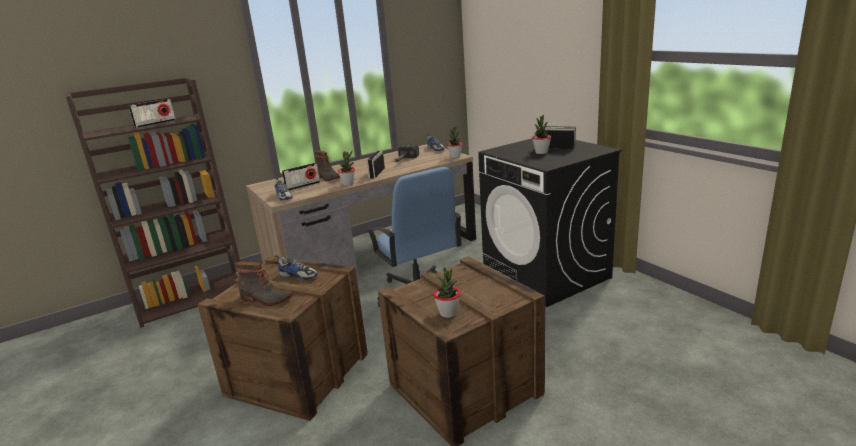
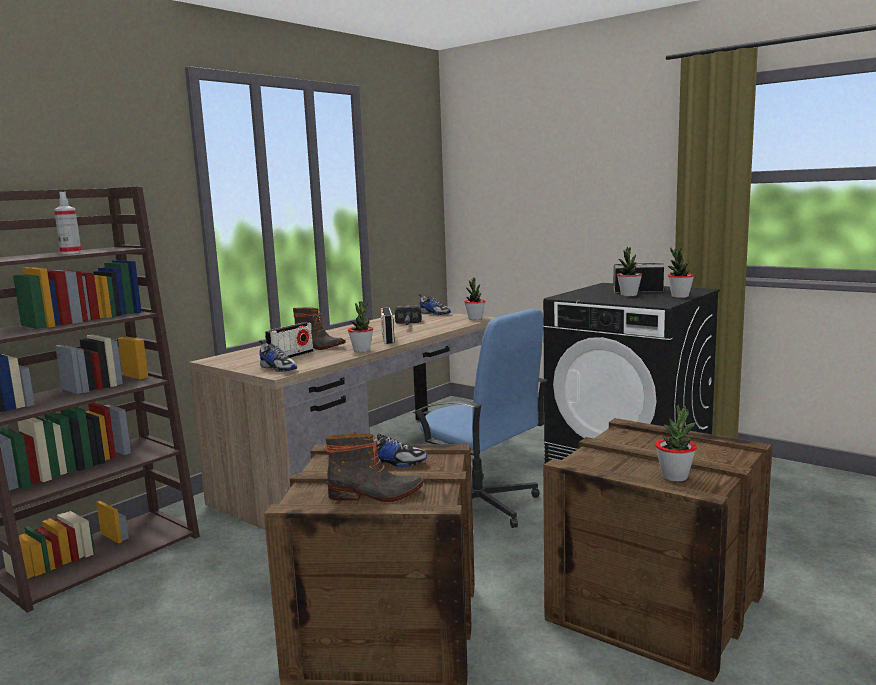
camera: 20 degrees left, 10 degrees down
(155, 124) = (71, 253): radio -> spray bottle
(575, 157) = (680, 296): none -> potted plant

